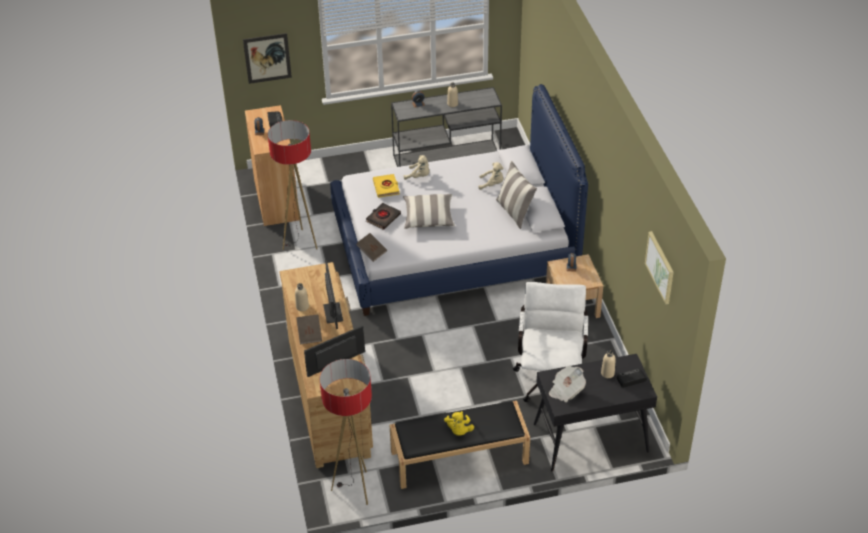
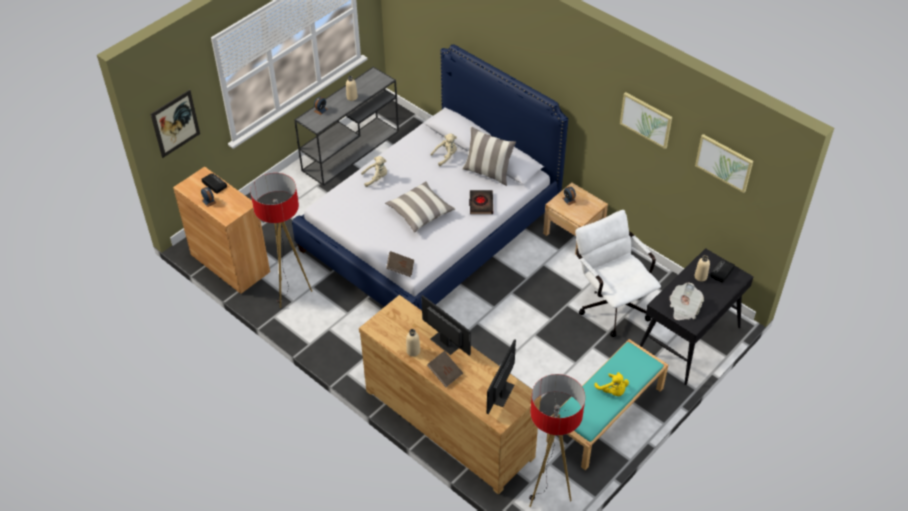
camera: 35 degrees left, 5 degrees up
(383, 218) = (380, 232): black book -> black book (481, 204)
(386, 187) = (357, 202): yellow book -> none
(458, 458) = (605, 415): black bench -> turquoise bench
(627, 203) = (646, 119): none -> picture

